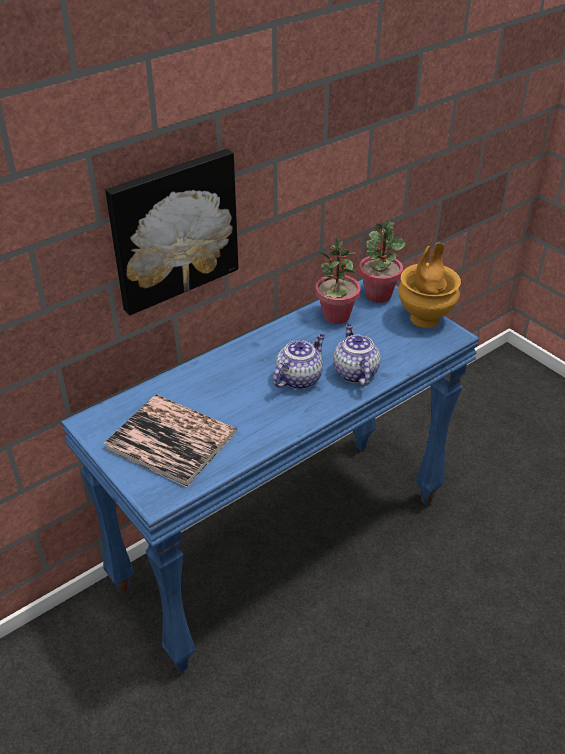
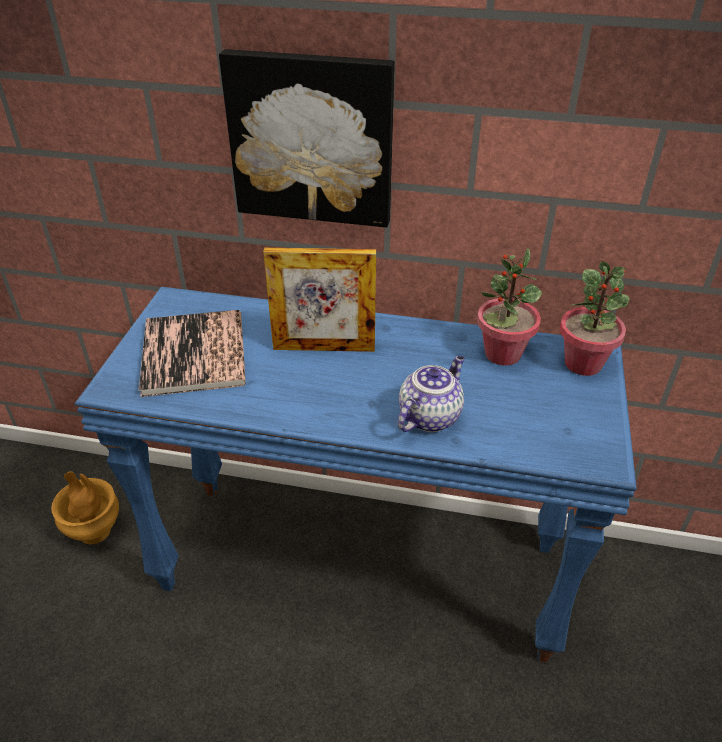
camera: 50 degrees right, 0 degrees up
(242, 379) = (324, 348): none -> picture frame
(299, 378) = (371, 382): teapot -> none
(425, 318) = (599, 420): brown vase -> brown vase (96, 531)

